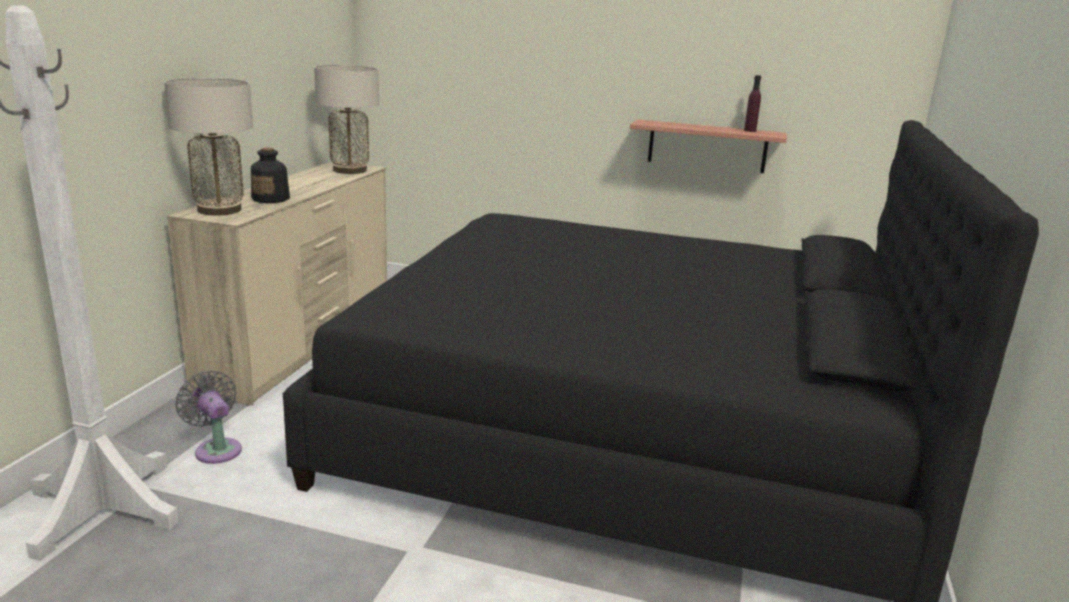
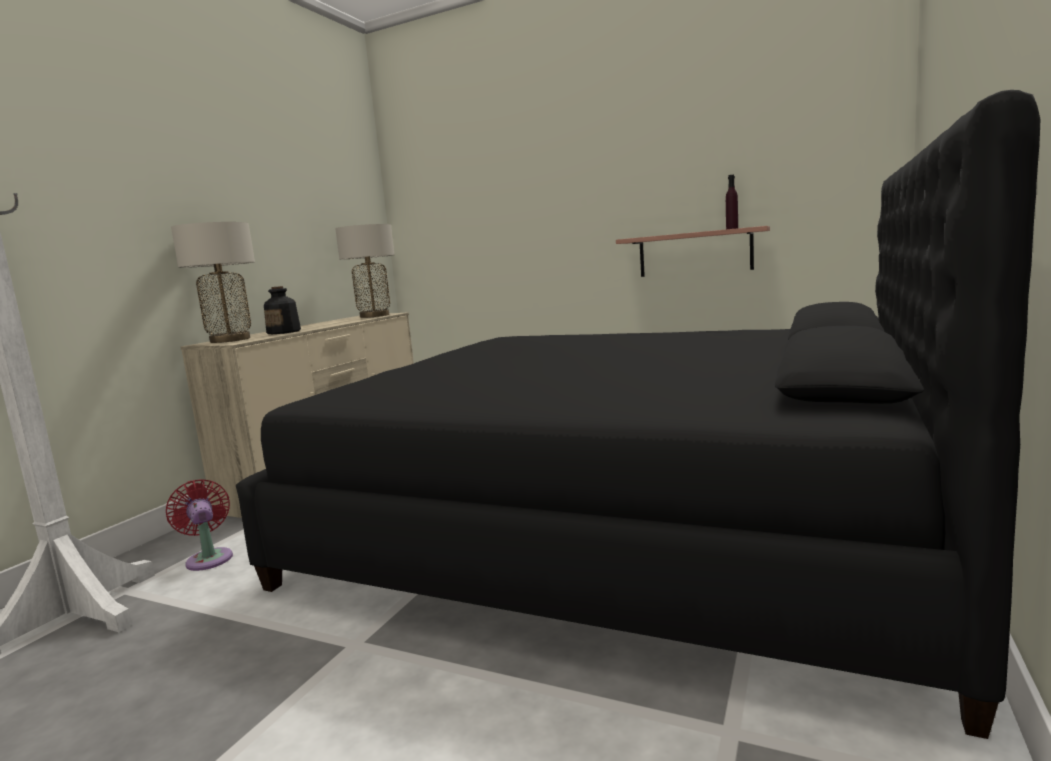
camera: 10 degrees right, 10 degrees down
(216, 449) = (209, 558): grey fan -> red fan

